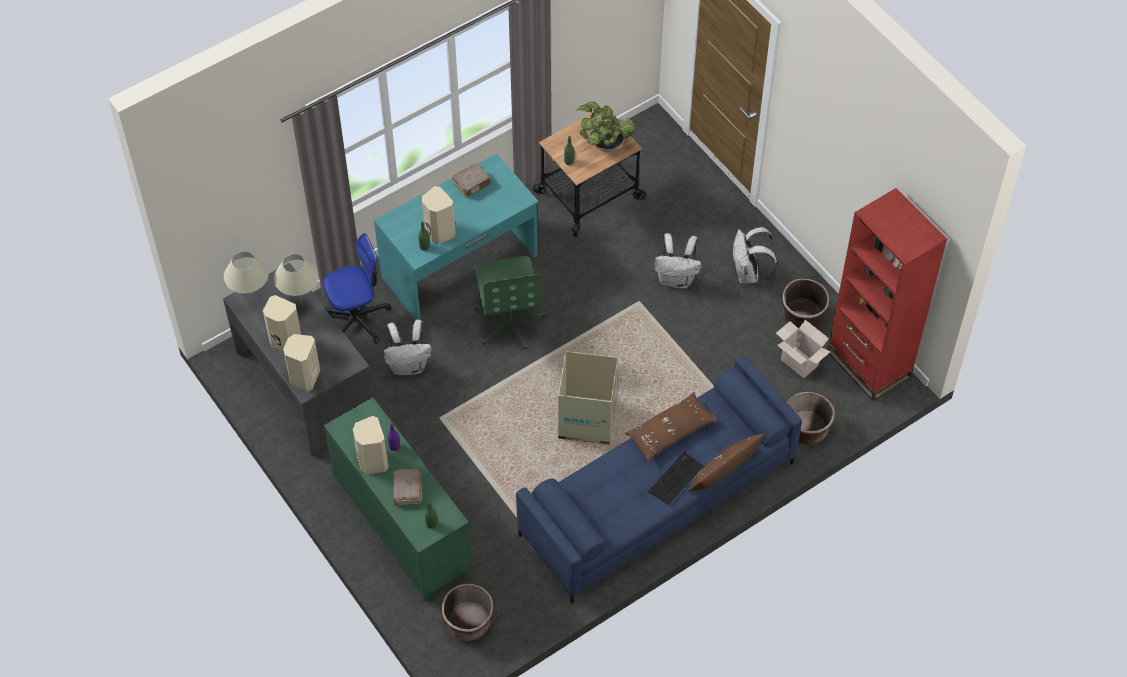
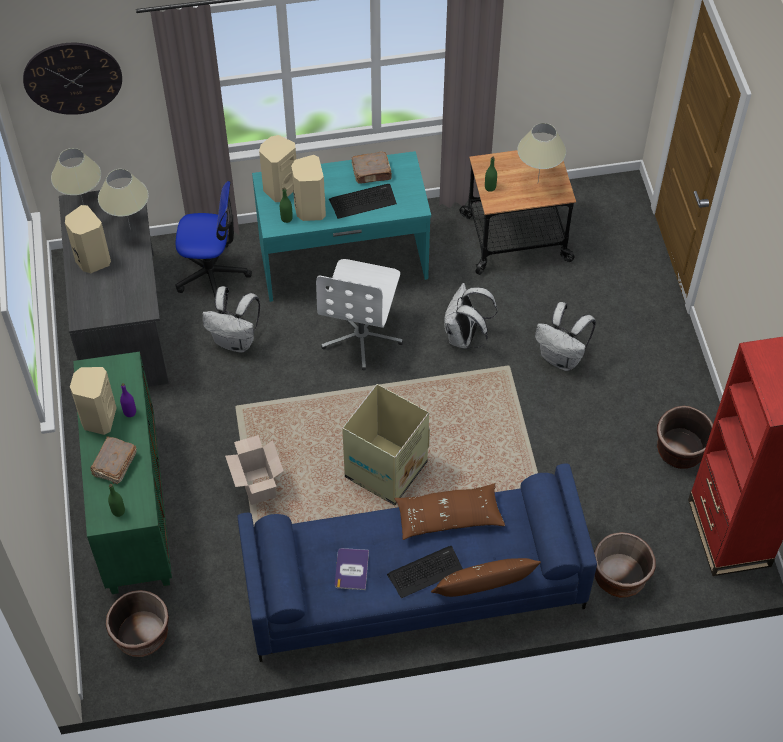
camera: 25 degrees right, 0 degrees up
(226, 193) = (72, 78): none -> wall clock
(304, 377) = (88, 305): beige speaker -> beige speaker (279, 188)
(478, 210) = (363, 201): none -> keyboard
(509, 322) = (362, 335): green office chair -> white office chair
(604, 144) = (538, 183): potted plant -> beige table lamp
(619, 499) = (351, 569): none -> book
(748, 274) = (643, 382): white backpack -> white backpack (464, 337)
(798, 362) = (649, 499): cardboard box -> cardboard box (256, 485)

